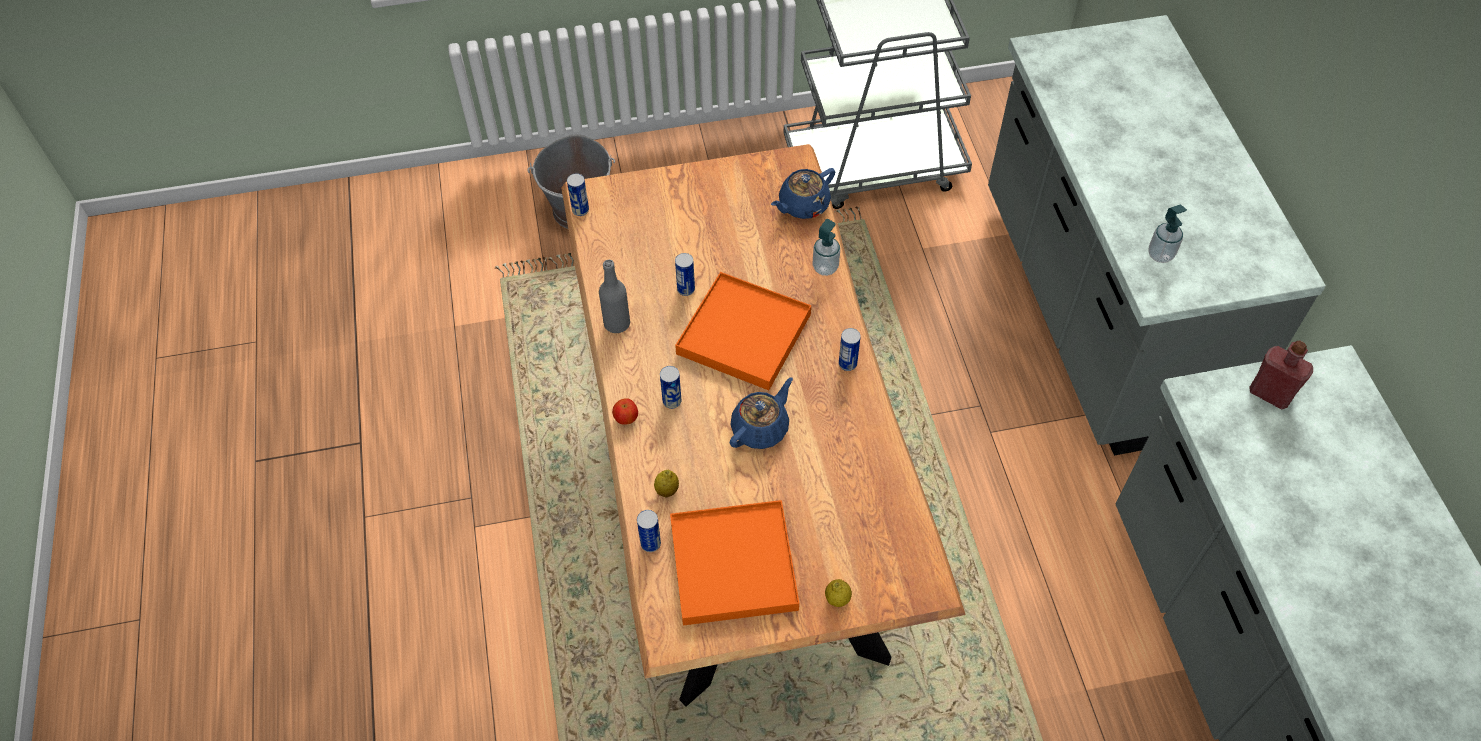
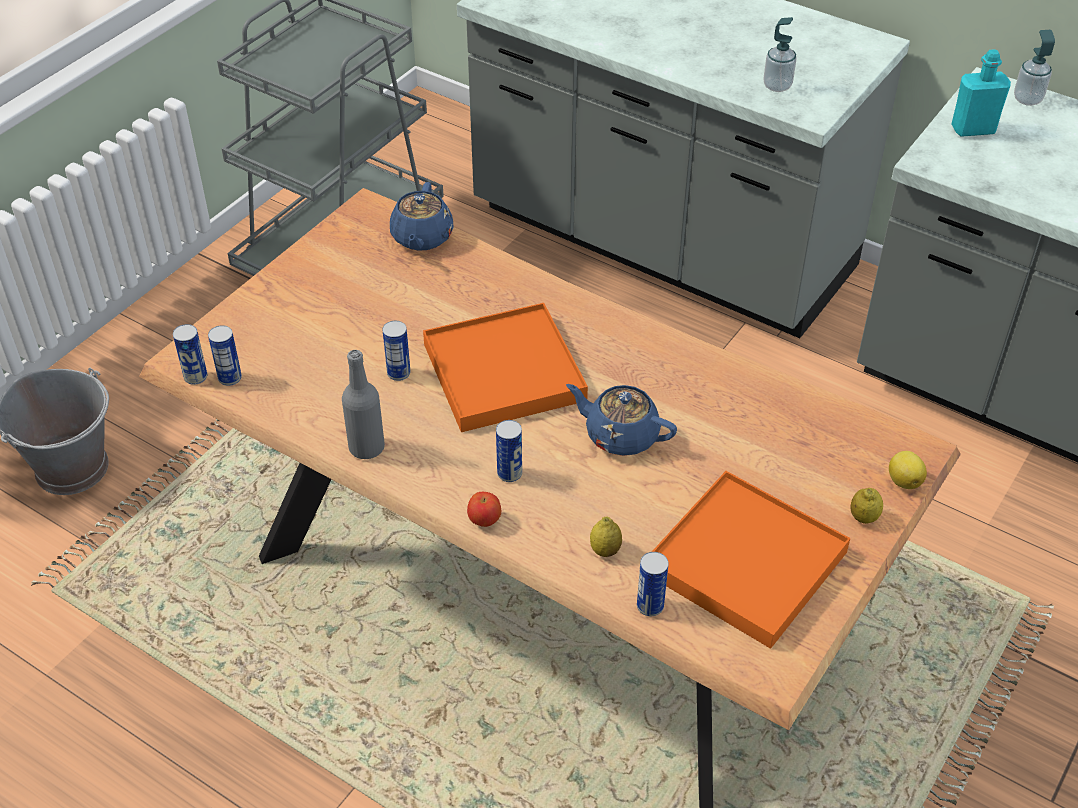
camera: 45 degrees left, 10 degrees down
(761, 428) = (620, 435): blue teapot -> blue teapot turned 60 degrees counterclockwise
(825, 267) = (507, 273): soap dispenser -> soap dispenser (1027, 99)
(847, 364) = (626, 333): can -> can (230, 378)
(893, 598) = (903, 480): none -> lemon
(1270, 394) = (973, 129): red bottle -> turquoise bottle

